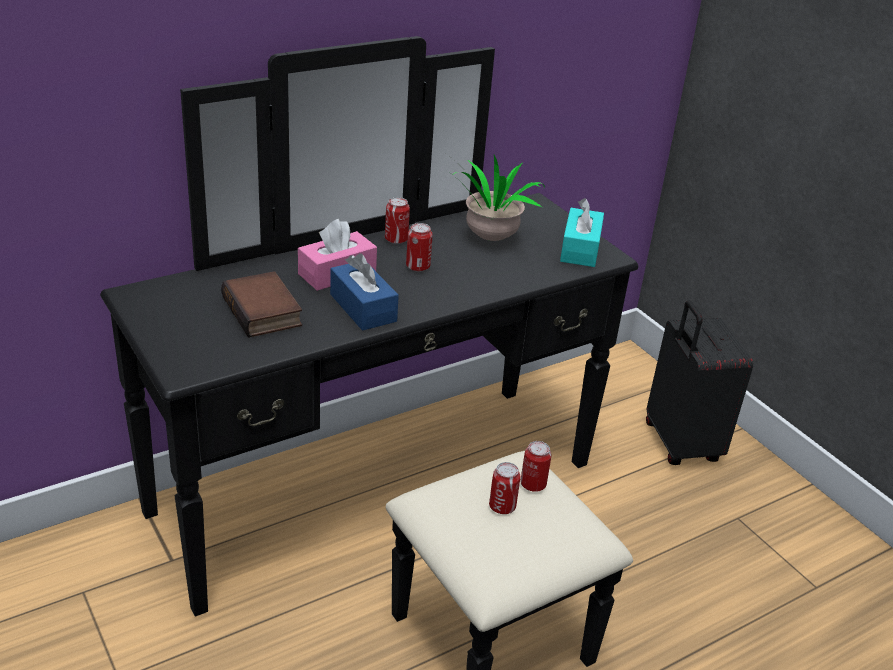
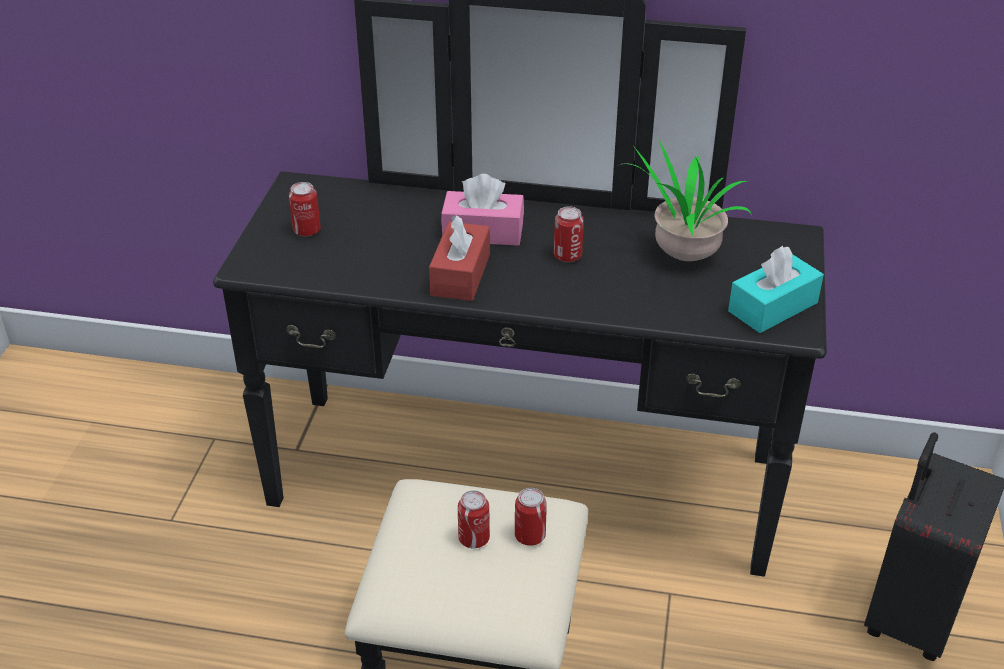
camera: 45 degrees right, 5 degrees up
(264, 312) = (374, 242): book -> none
(363, 308) = (460, 275): blue tissue box -> red tissue box
(396, 239) = (585, 220): can -> can (307, 230)

